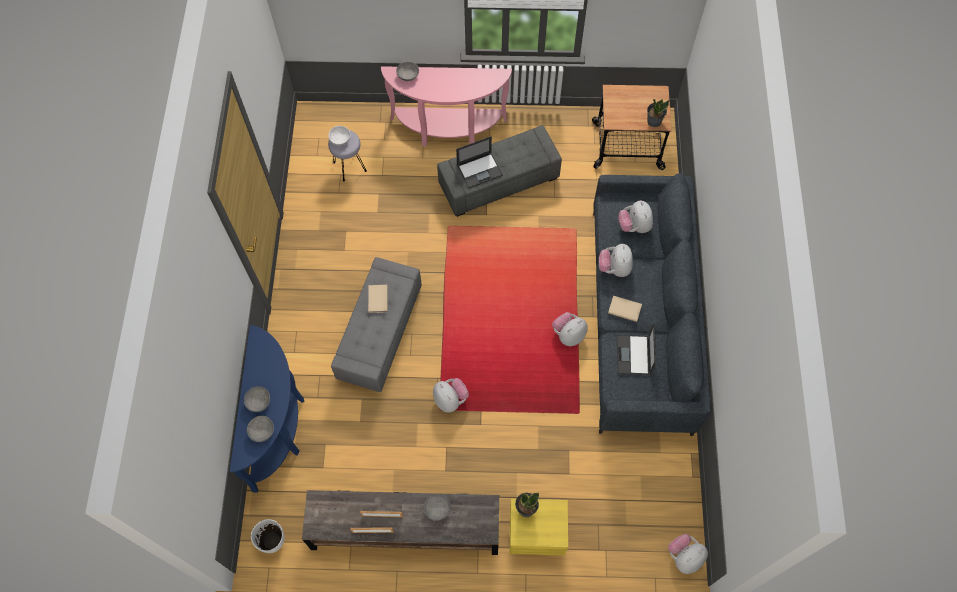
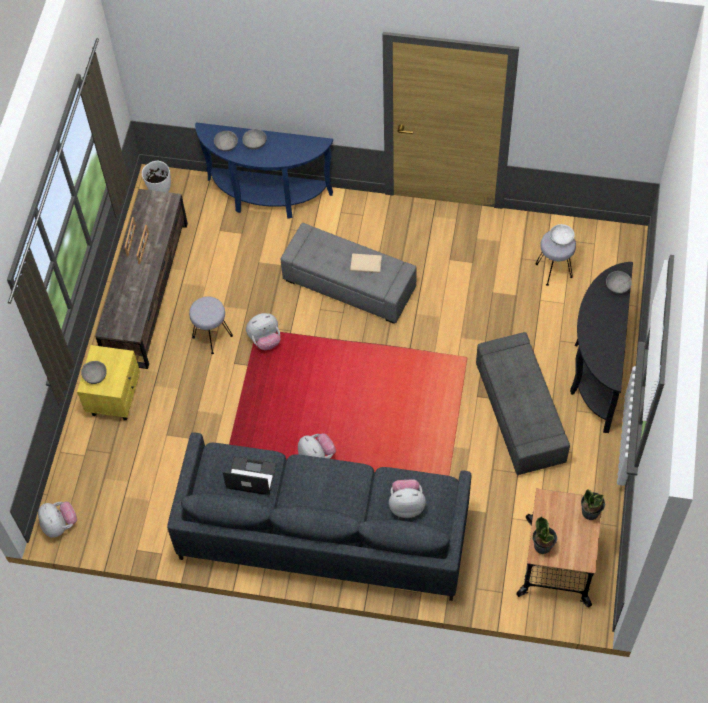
camera: 100 degrees right, 5 degrees down
(438, 509) = (138, 291): grey bowl -> grey bowl (95, 376)
(448, 131) = (595, 370): pink console table -> black console table
(453, 451) = (212, 337): none -> grey stool
(480, 170) = (511, 371): laptop -> none
(526, 509) = (120, 361): potted plant -> potted plant (590, 511)
(614, 268) = (357, 476): plush toy -> none
(624, 308) = (306, 477): beige book -> none

